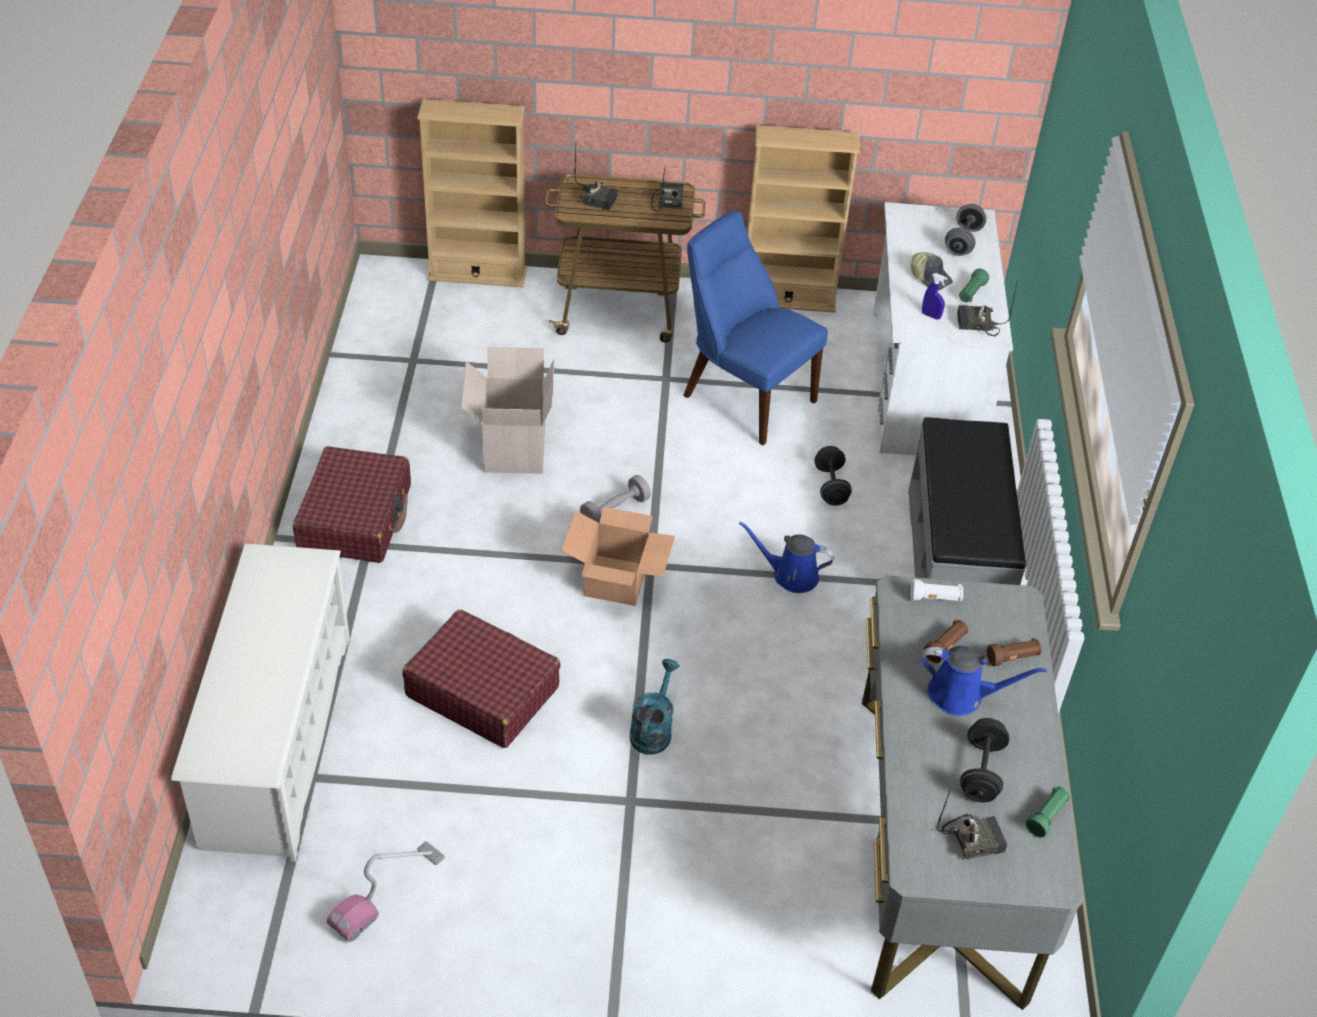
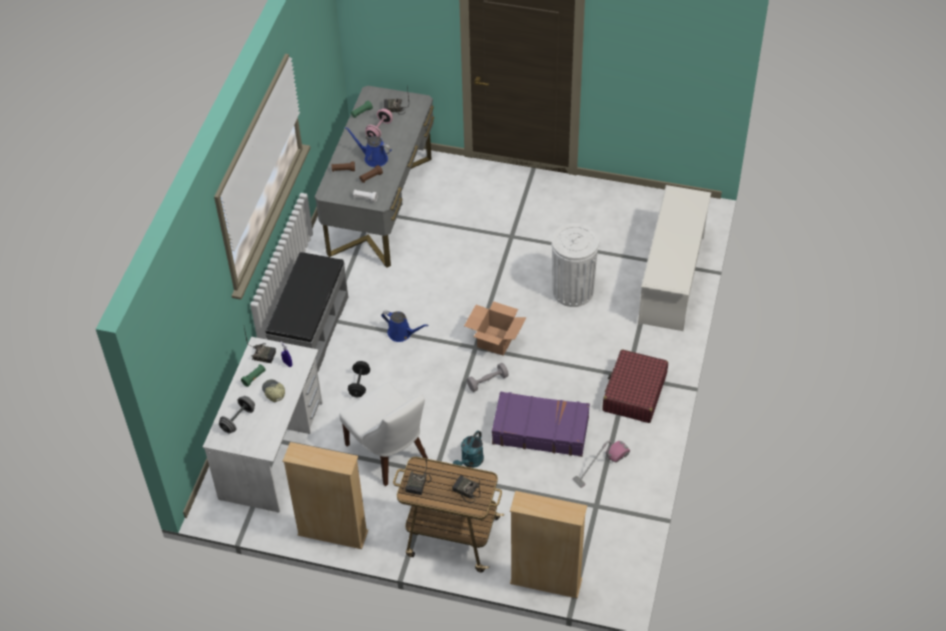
camera: 165 degrees left, 5 degrees up
(387, 892) = (621, 213): vacuum cleaner -> vacuum cleaner (601, 466)
(482, 691) = (573, 291): red suitcase -> white trash can
(512, 448) = (540, 430): cardboard box -> purple suitcase
(653, 729) = (494, 265): turquoise watering can -> turquoise watering can (470, 462)
(744, 396) = (389, 453): blue chair -> white chair
(981, 772) = (379, 130): black dumbbell -> pink dumbbell

